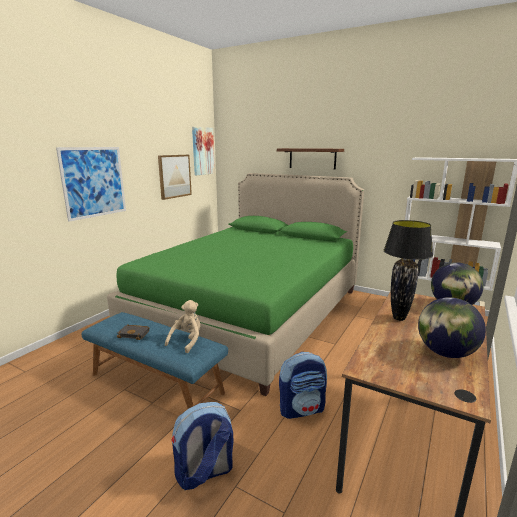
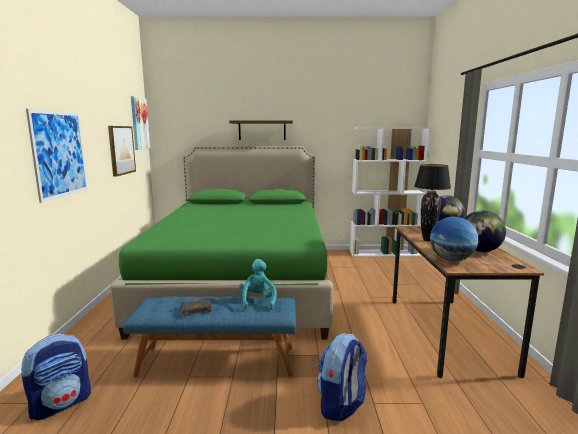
camera: 30 degrees left, 5 degrees down
(187, 341) = (257, 301): beige plush toy -> turquoise plush toy
(302, 409) = (363, 338): backpack -> backpack (61, 403)
(379, 356) = (451, 260): none -> globe

